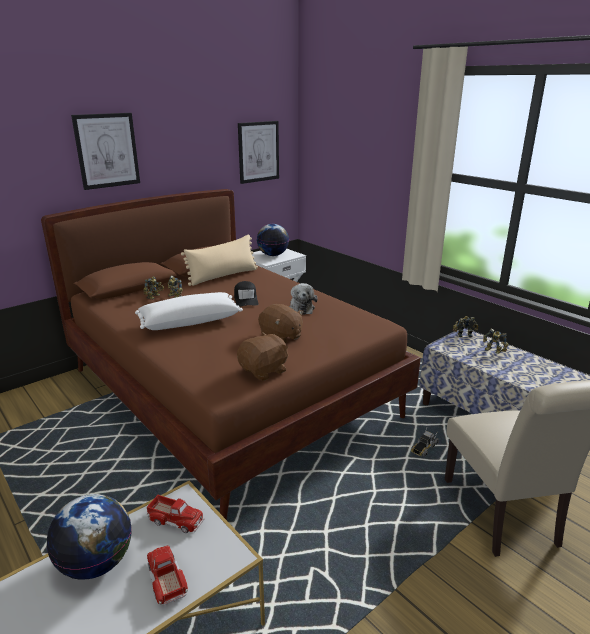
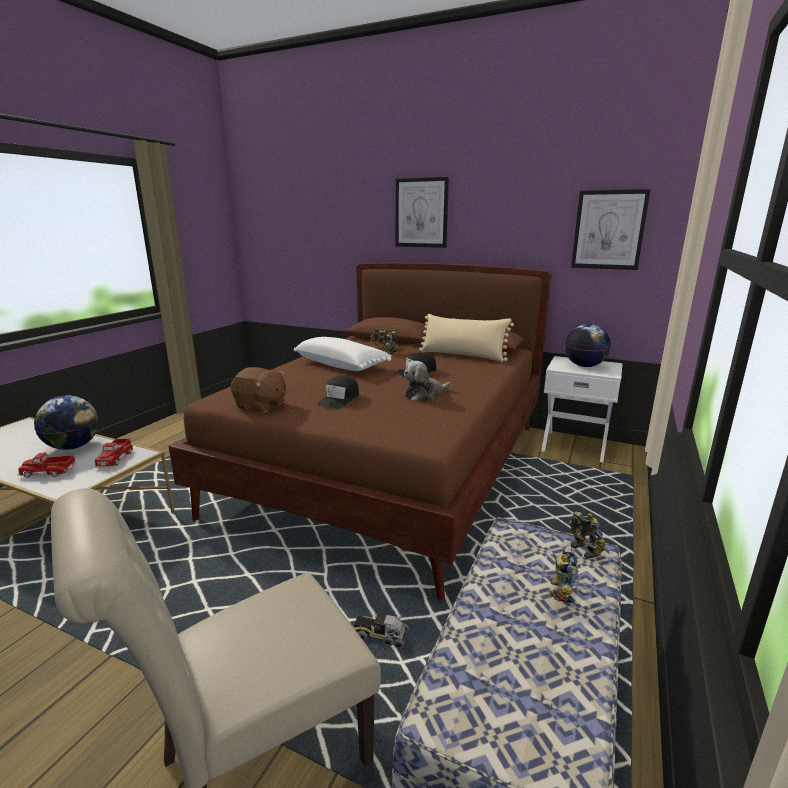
camera: 65 degrees right, 5 degrees down
(166, 579) = (48, 472): toy truck -> toy truck turned 135 degrees counterclockwise
(281, 337) = (339, 399): brown plush toy -> black cap

